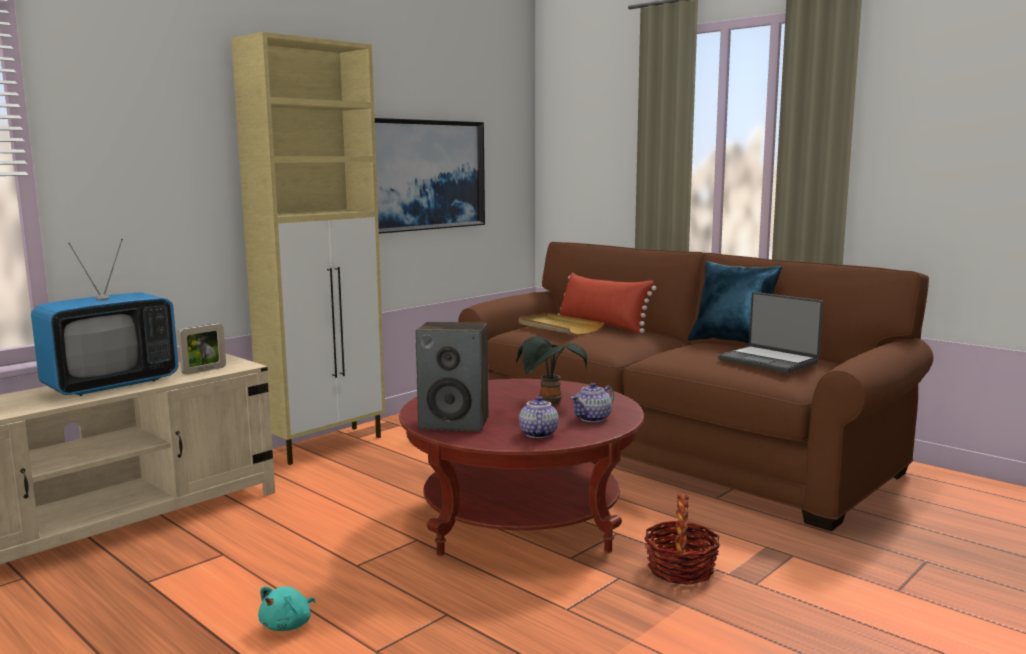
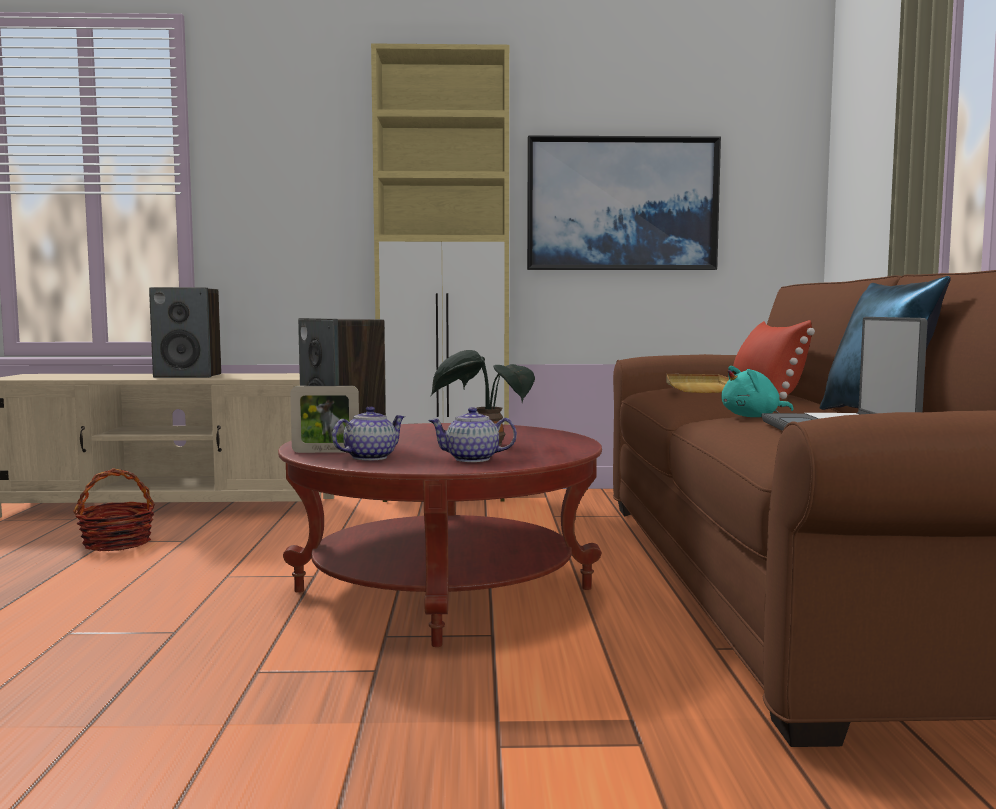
camera: 45 degrees right, 5 degrees down
(111, 385) = (189, 376): television -> speaker
(204, 370) = (269, 377): picture frame -> picture frame (326, 451)
(288, 625) = (84, 594): turquoise plush toy -> turquoise plush toy (754, 417)
(680, 569) = (456, 692): basket -> basket (117, 543)

